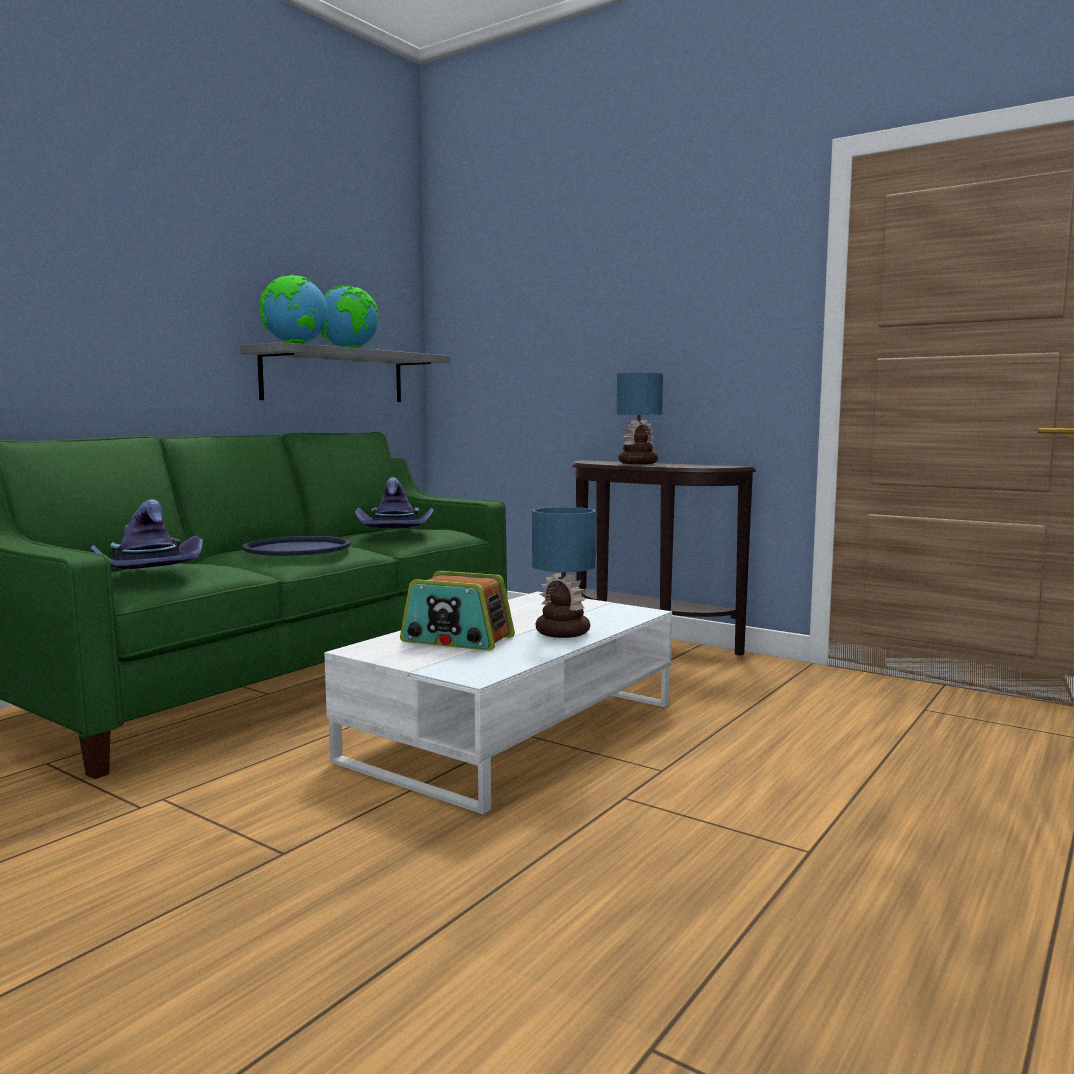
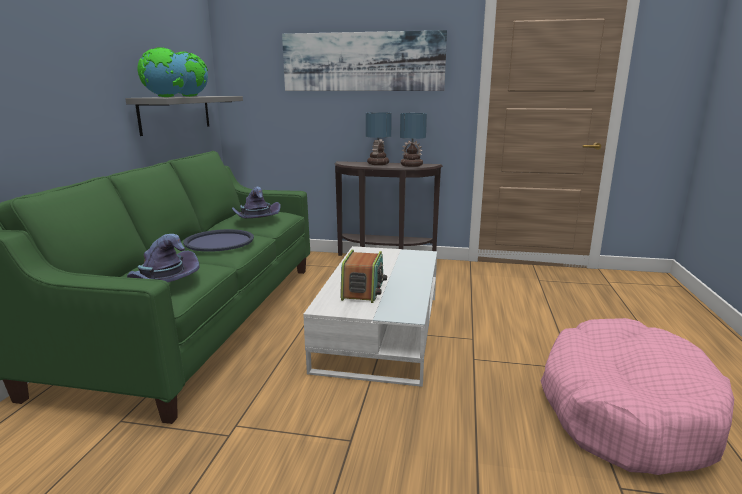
camera: 25 degrees left, 10 degrees up
(457, 639) = (363, 290): radio -> radio turned 75 degrees counterclockwise
(565, 632) = (409, 275): table lamp -> table lamp (412, 165)
(627, 292) = (362, 62): none -> picture
(835, 938) = (624, 409): none -> pink dog bed

